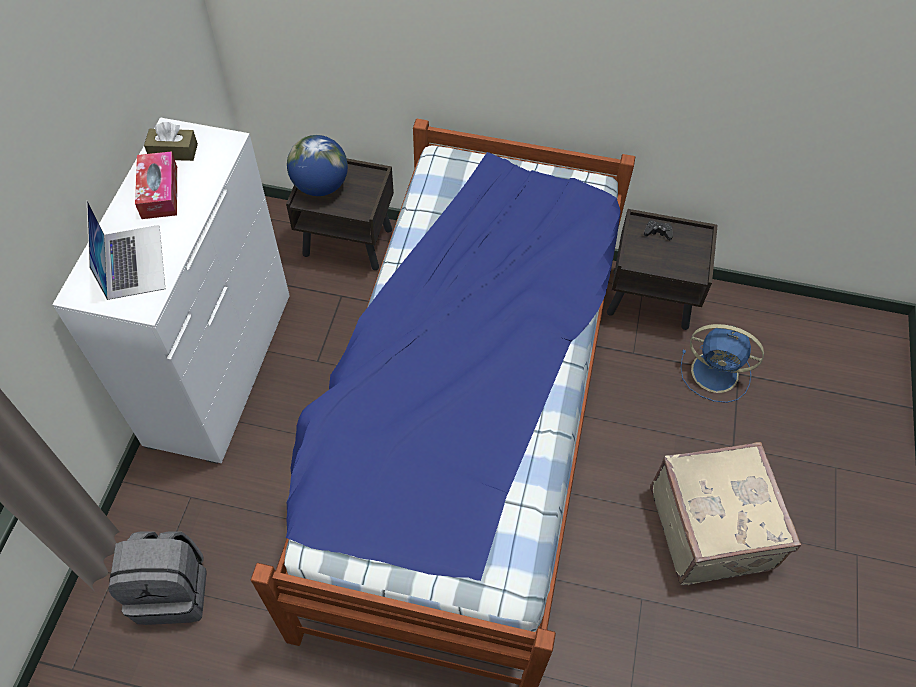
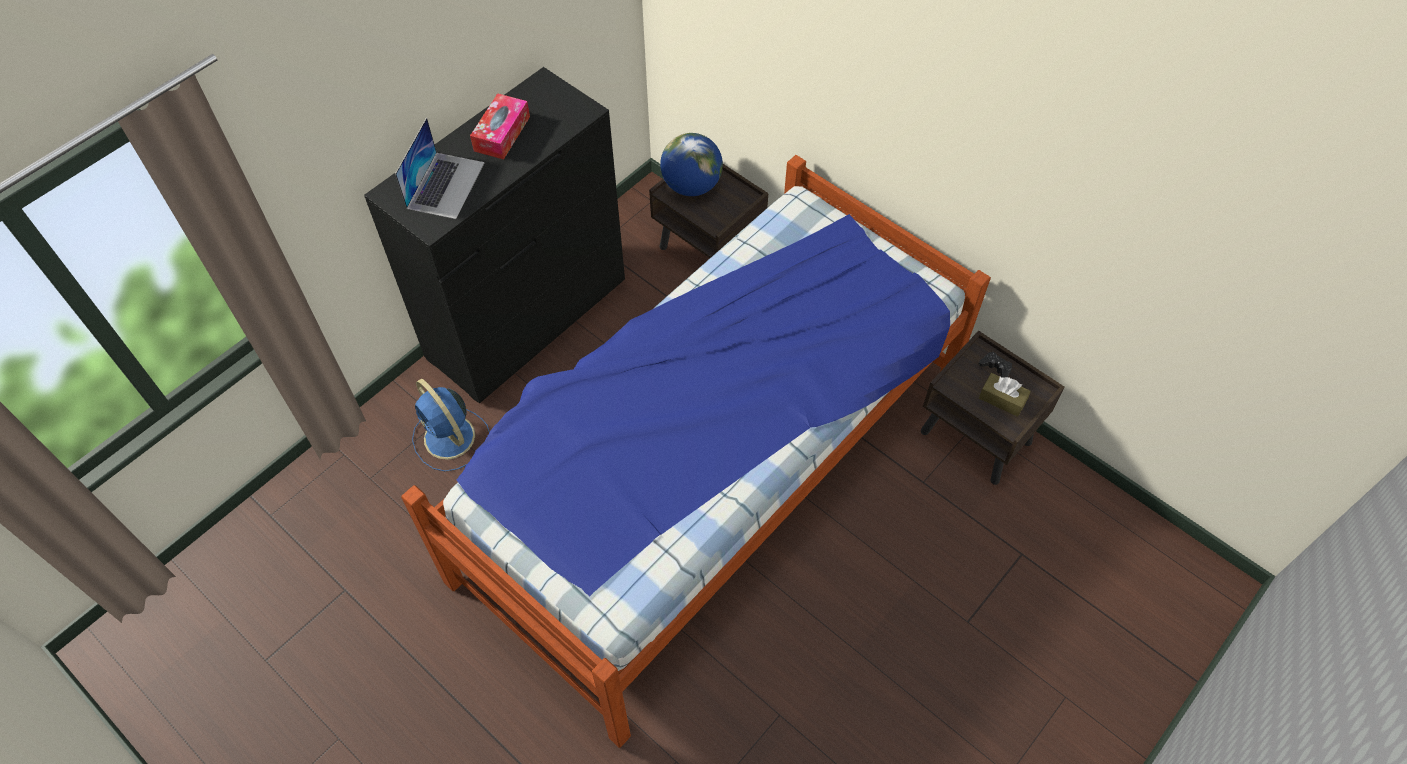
camera: 30 degrees right, 0 degrees up
(173, 151) = (535, 102): brown tissue box -> brown tissue box (1002, 399)
(173, 590) = (381, 491): grey backpack -> none
(220, 368) = (527, 319): white dresser -> black dresser
(712, 527) = (893, 687): beige suitcase -> none
(717, 373) = (998, 542): blue fan -> blue fan (451, 439)

